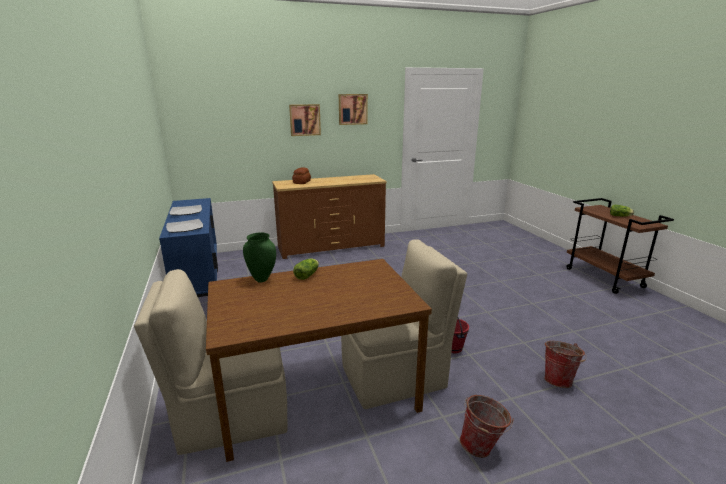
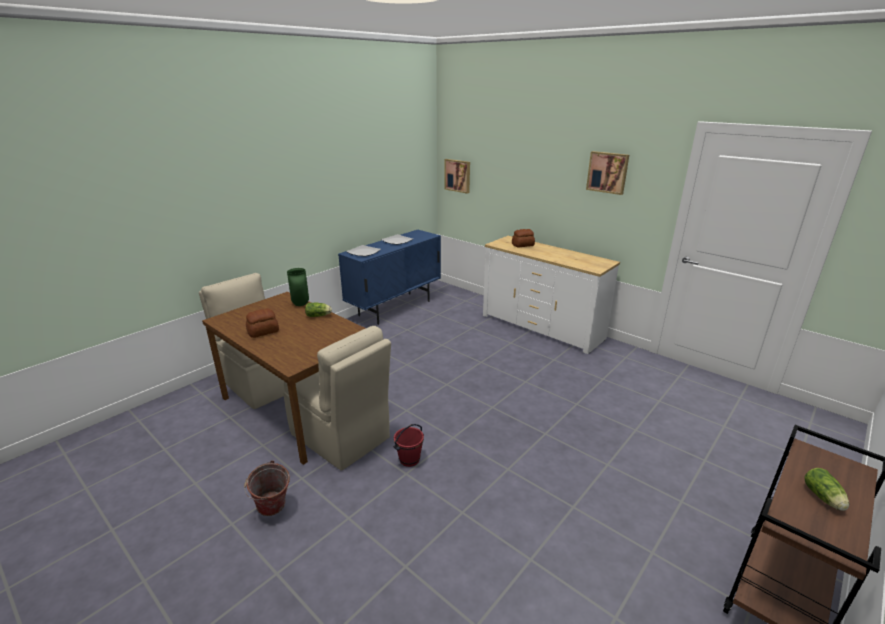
camera: 60 degrees right, 5 degrees up
(304, 120) = (550, 176): picture -> picture (458, 175)
(308, 308) = (263, 331): none -> bread
(331, 247) = (542, 327): brown dresser -> white dresser
(559, 380) = (402, 554): bucket -> none

